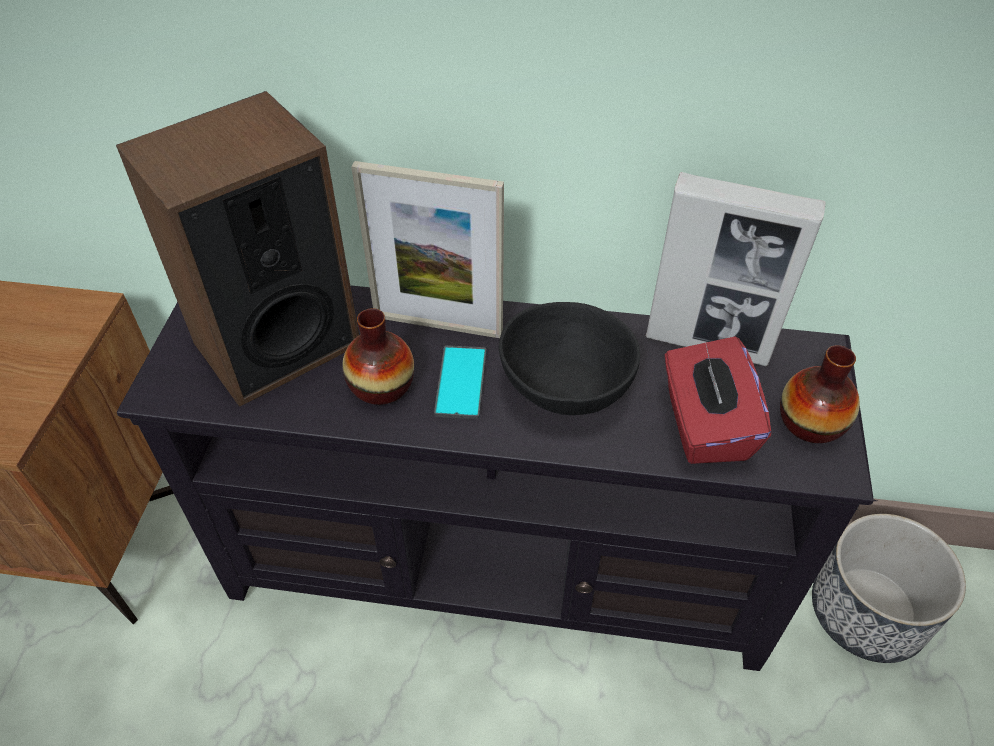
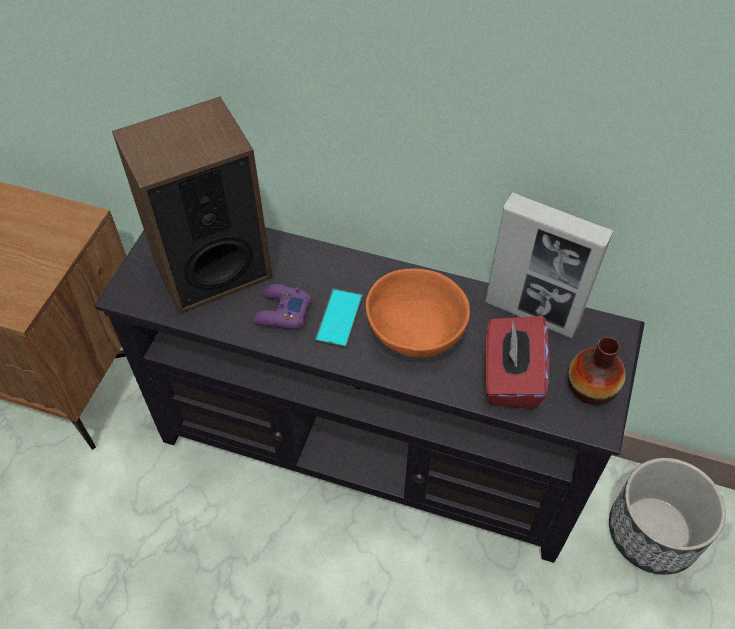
camera: 10 degrees right, 5 degrees up
(381, 385) = (281, 312): vase -> purple game controller
(438, 325) = (331, 270): picture frame -> none
(567, 387) = (416, 333): black bowl -> orange bowl

